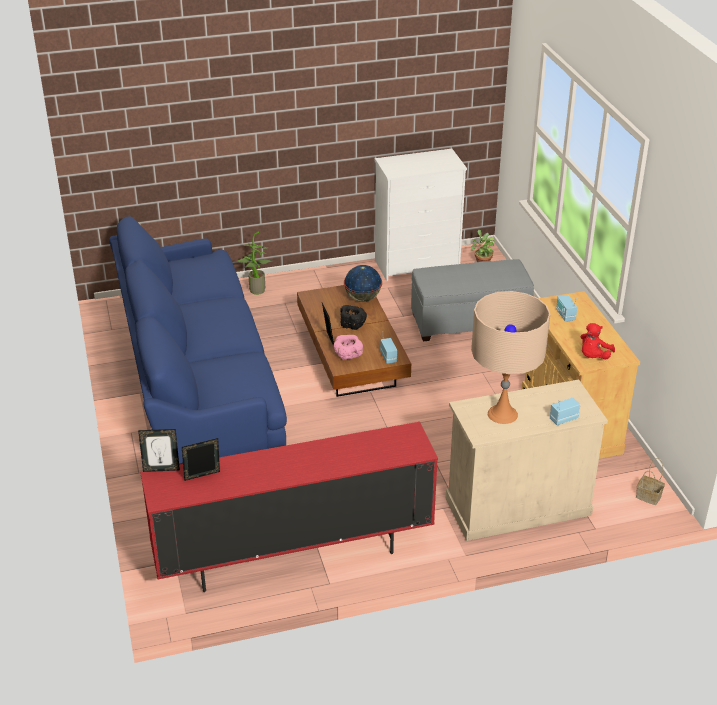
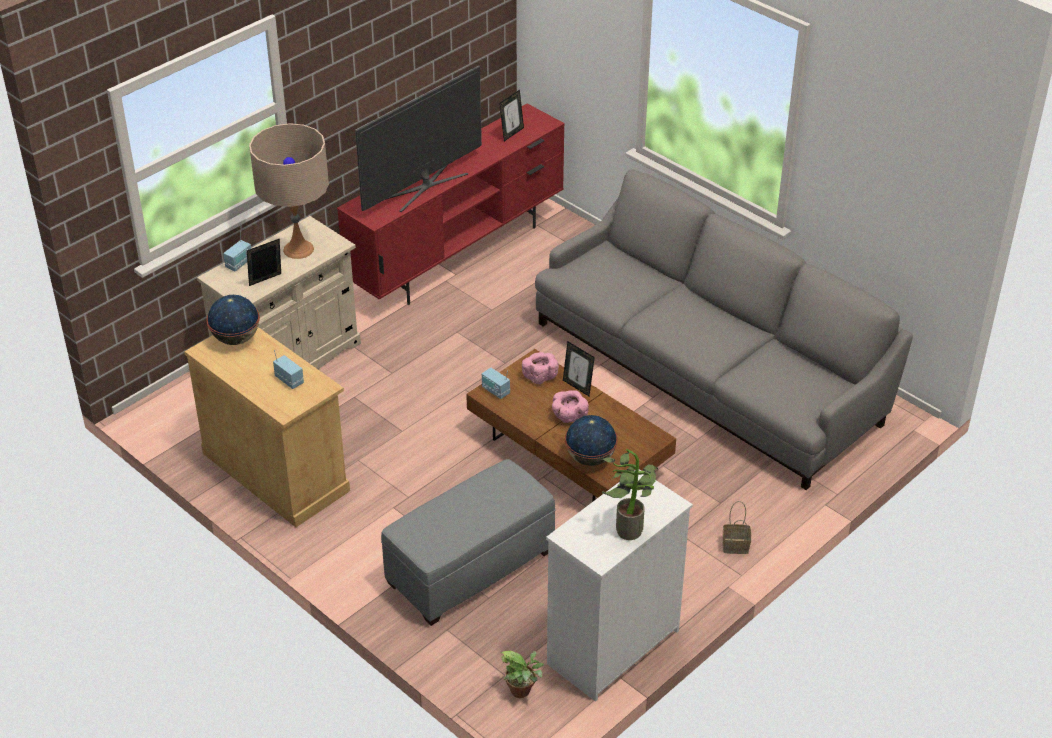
camera: 150 degrees right, 5 degrees up
(161, 469) = (550, 129): picture frame -> picture frame (266, 281)
(197, 376) = (710, 370): blue sofa -> grey sofa
(255, 291) = (773, 505): potted plant -> potted plant (629, 528)
(339, 449) = (424, 186): none -> television
(352, 325) = (569, 417): black bowl -> pink bowl
(593, 357) = (236, 339): red plush toy -> globe
(647, 496) = (163, 415): basket -> basket (736, 545)

